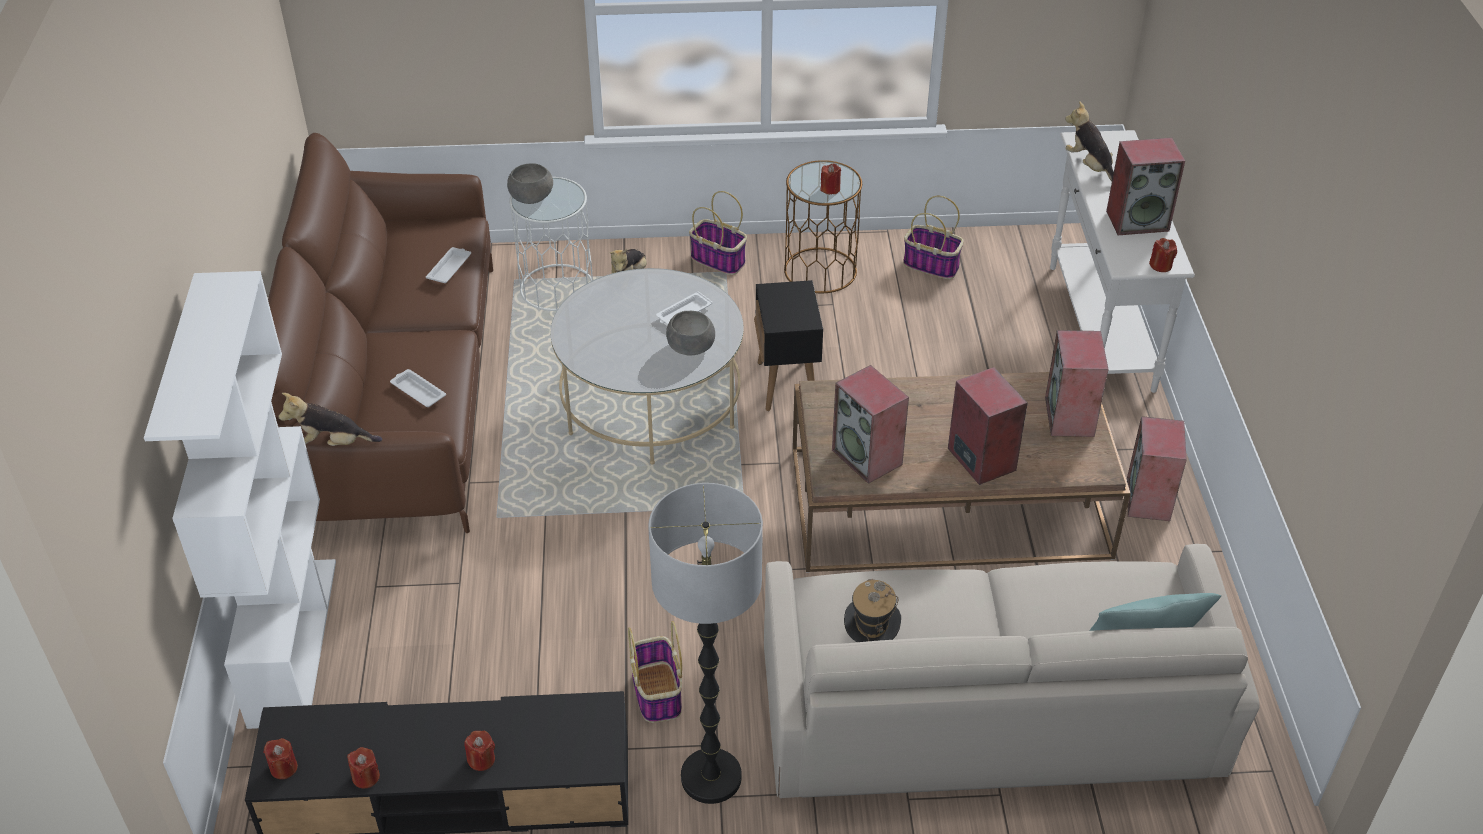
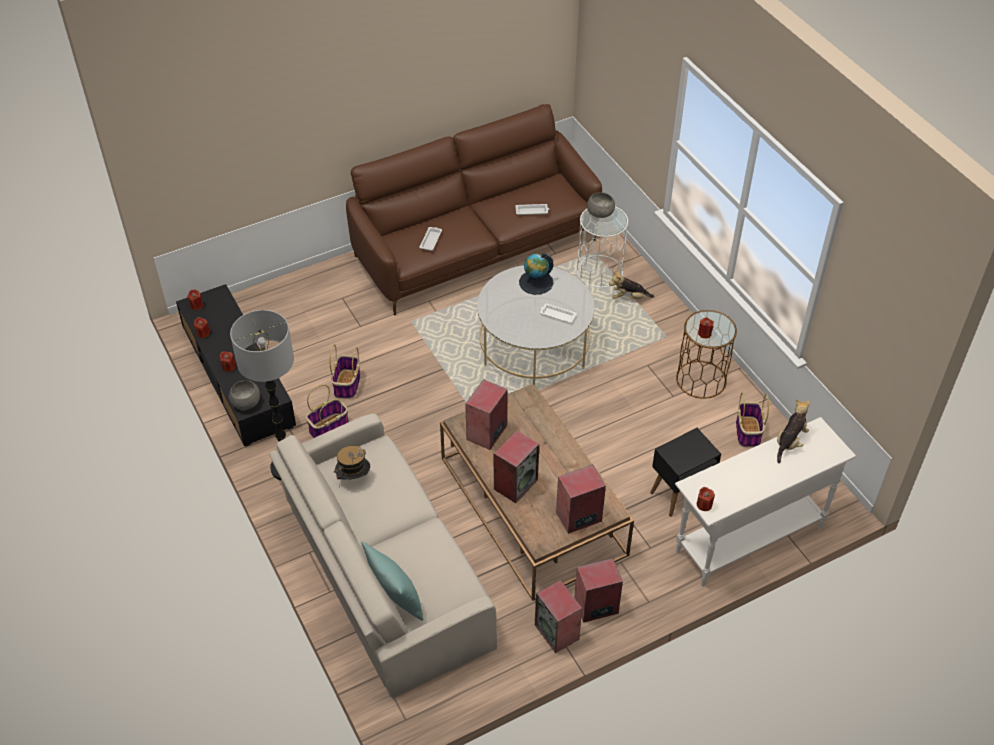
camera: 65 degrees right, 5 degrees up
(292, 640) = (295, 285): white bookcase -> none
(332, 443) = (360, 223): plush toy -> none
(602, 312) = (536, 282): none -> globe
(690, 347) = (531, 328): grey bowl -> grey bowl (245, 402)
(719, 260) = (675, 330): basket -> basket (347, 385)
(787, 385) = (585, 400): black side table -> black side table (679, 494)
(1138, 220) = (746, 481): speaker -> speaker (557, 632)

